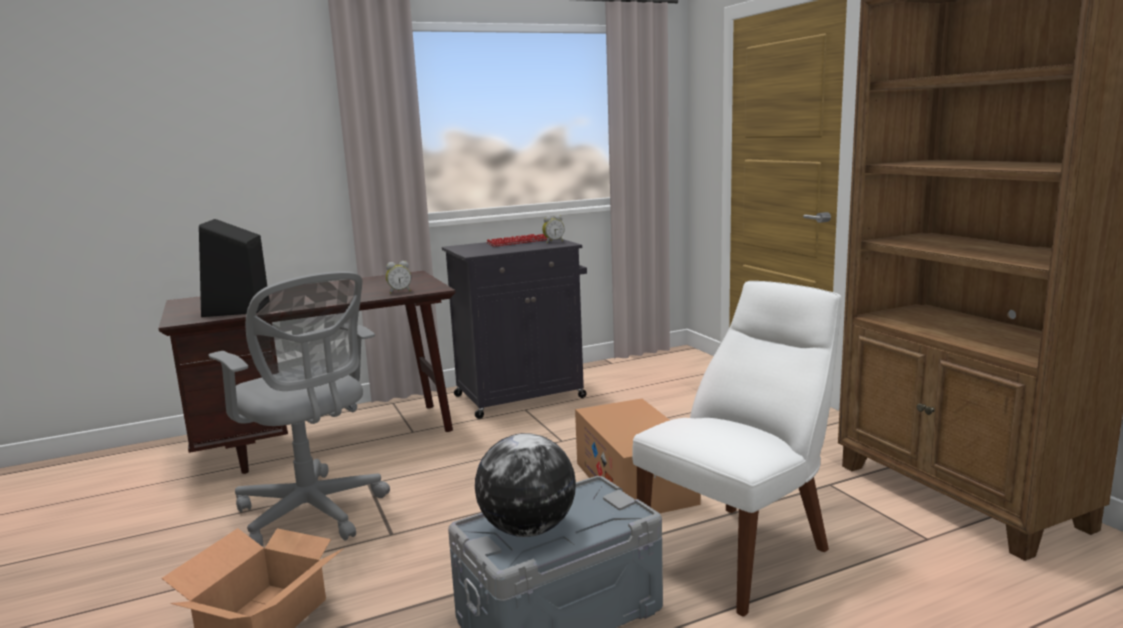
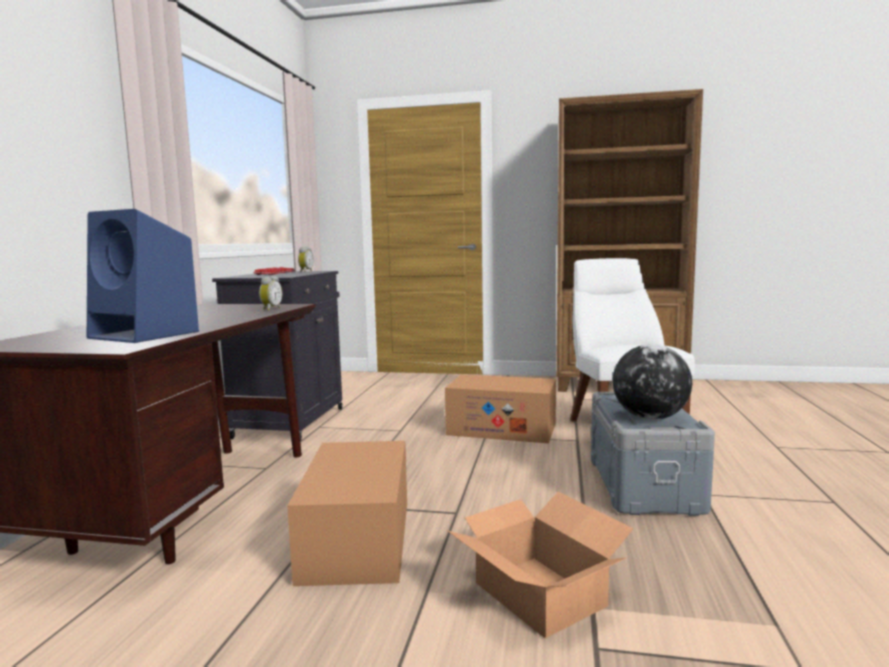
camera: 55 degrees left, 5 degrees down
(236, 309) = (147, 335): black speaker -> blue speaker
(313, 514) = (357, 539): grey office chair -> cardboard box

